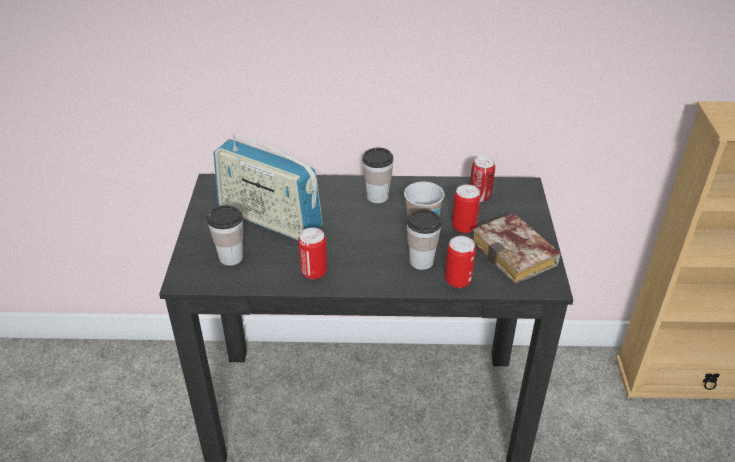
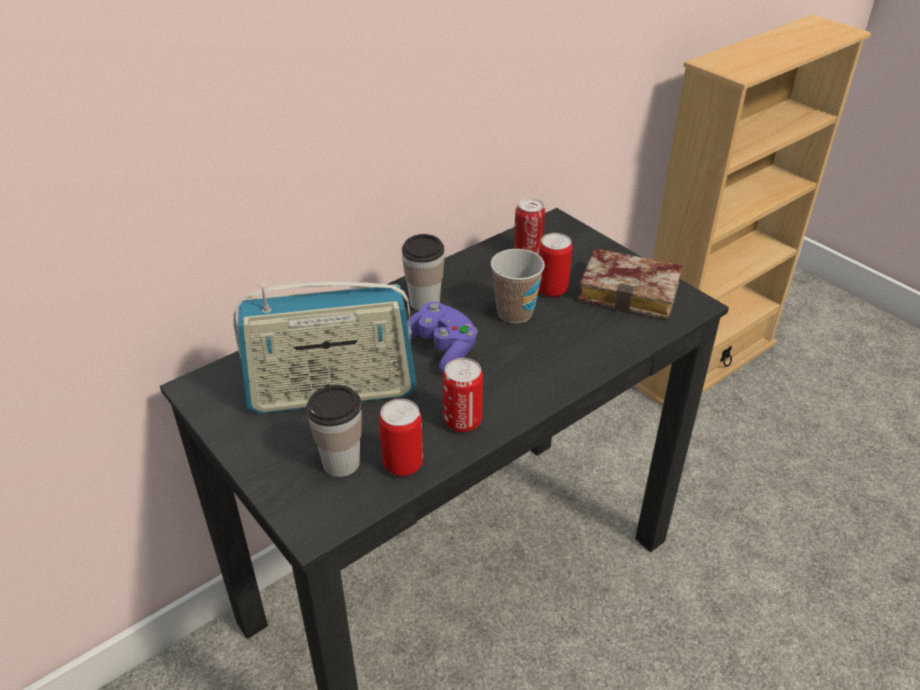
camera: 40 degrees left, 0 degrees up
(353, 227) = (441, 349): none -> purple game controller
(421, 261) = (557, 346): cup -> none
(458, 280) = (615, 345): can -> can (403, 464)

